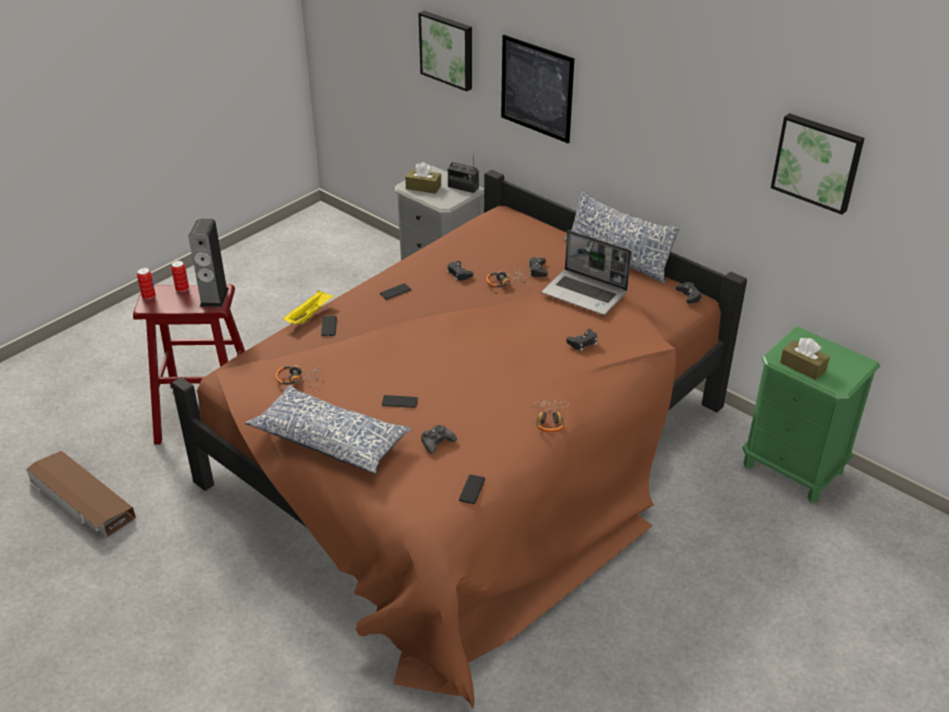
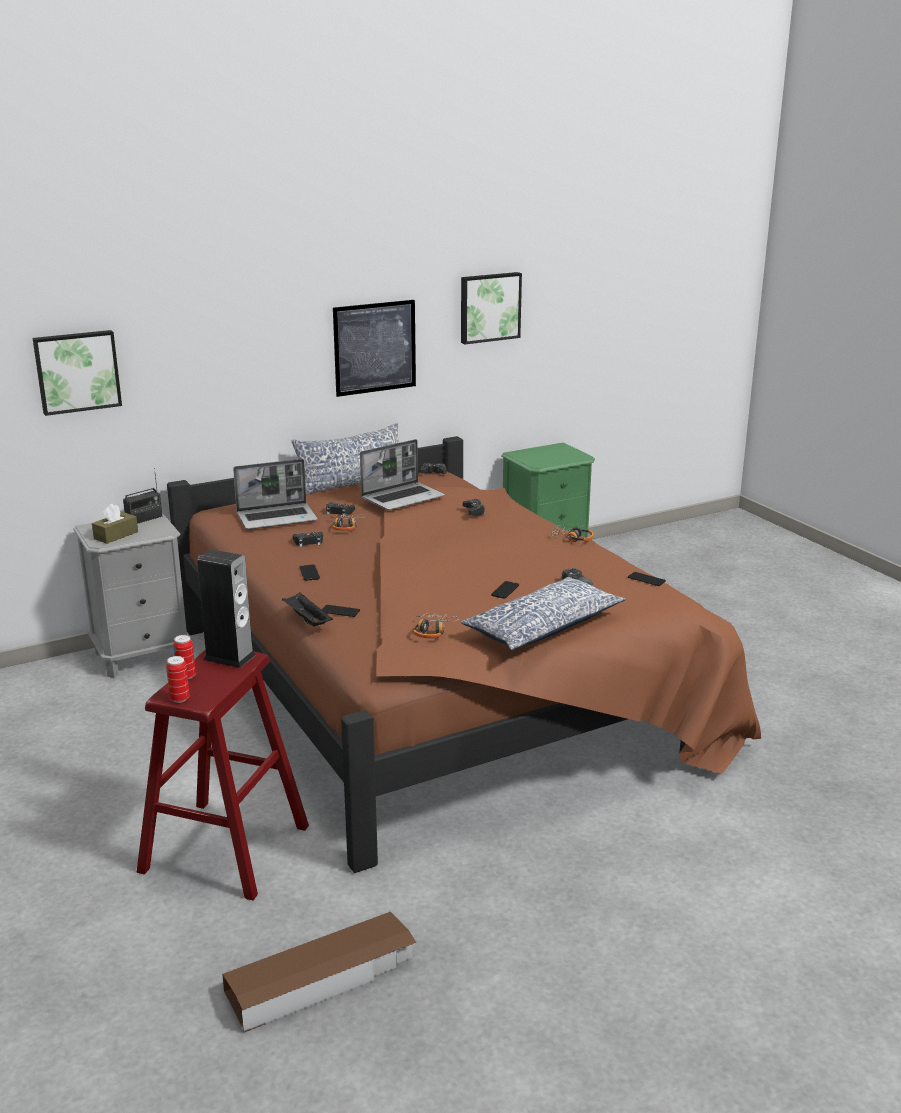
camera: 70 degrees left, 15 degrees down
(309, 315) = (306, 620): yellow tray -> black tray
(502, 244) = (278, 518): none -> laptop
(536, 88) = (209, 364): picture -> picture (375, 347)
(803, 366) = (553, 460): brown tissue box -> none

